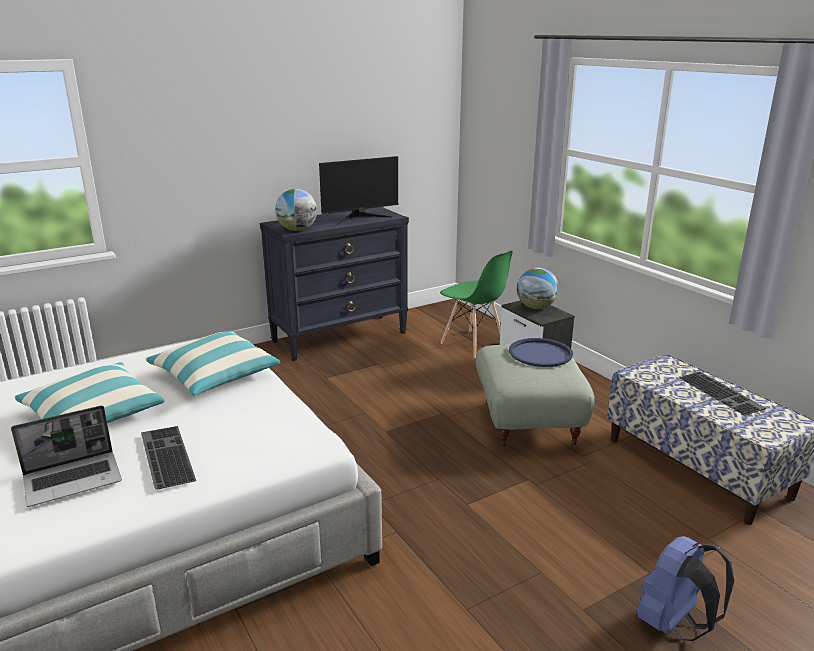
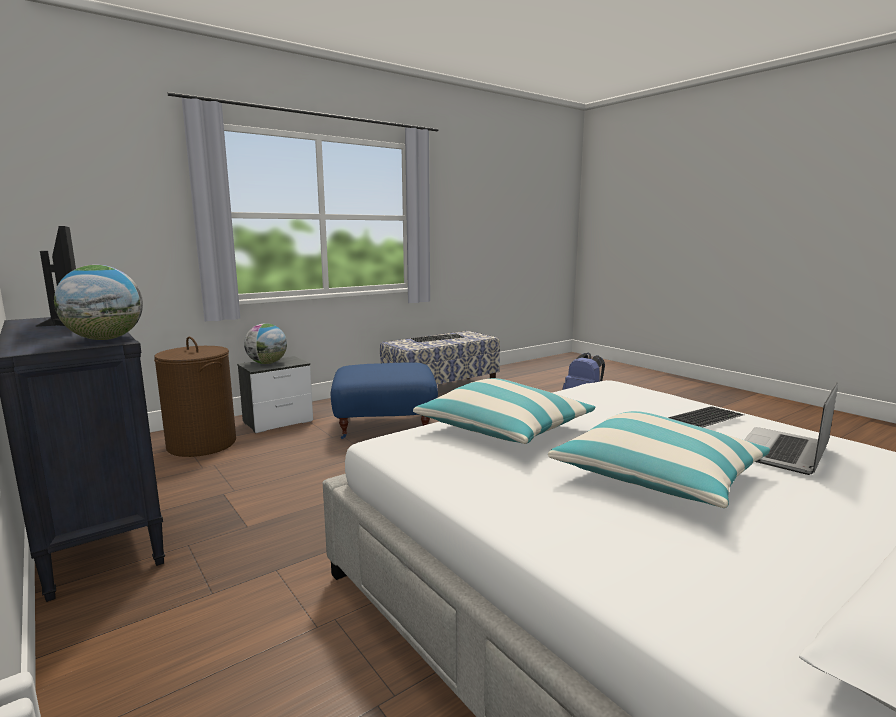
camera: 95 degrees left, 10 degrees down
(74, 479) = (783, 453): laptop -> laptop turned 105 degrees counterclockwise
(473, 344) = (202, 444): green chair -> brown laundry basket
(526, 423) = (384, 426): grey ottoman -> blue ottoman
(540, 353) = (370, 366): blue tray -> none

